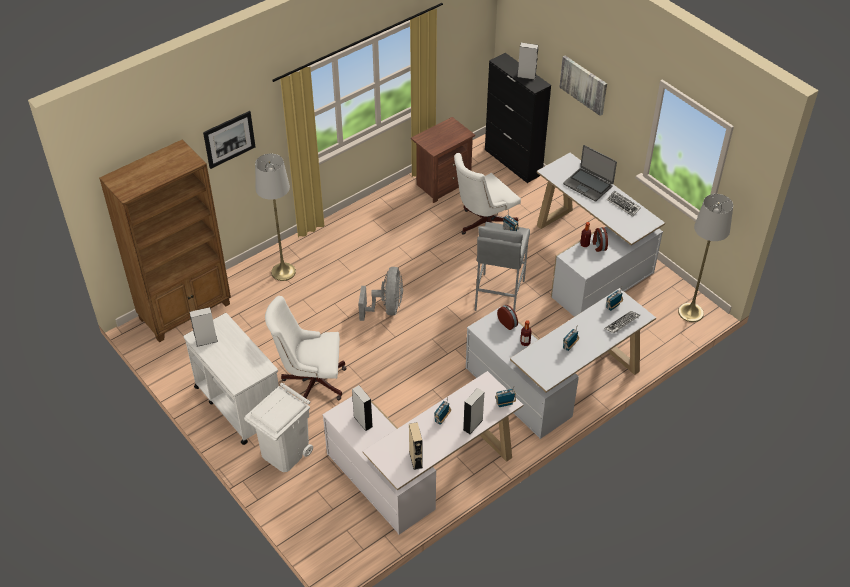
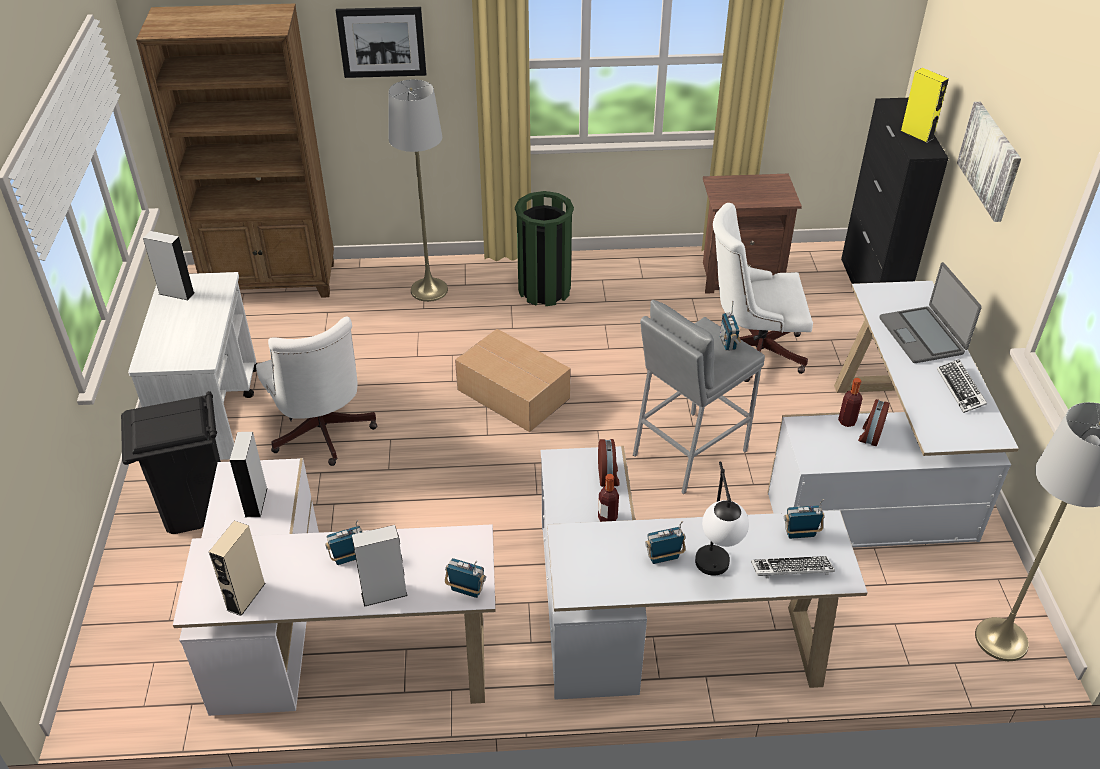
camera: 35 degrees right, 5 degrees down
(285, 453) = (195, 508): white trash can -> black trash can
(310, 381) = (322, 435): white office chair -> white office chair turned 150 degrees counterclockwise
(347, 241) = (544, 290): none -> green trash can
(386, 308) = (512, 393): grey fan -> cardboard box
(526, 76) = (917, 134): grey speaker -> yellow speaker
(594, 341) = (714, 573): none -> table lamp

